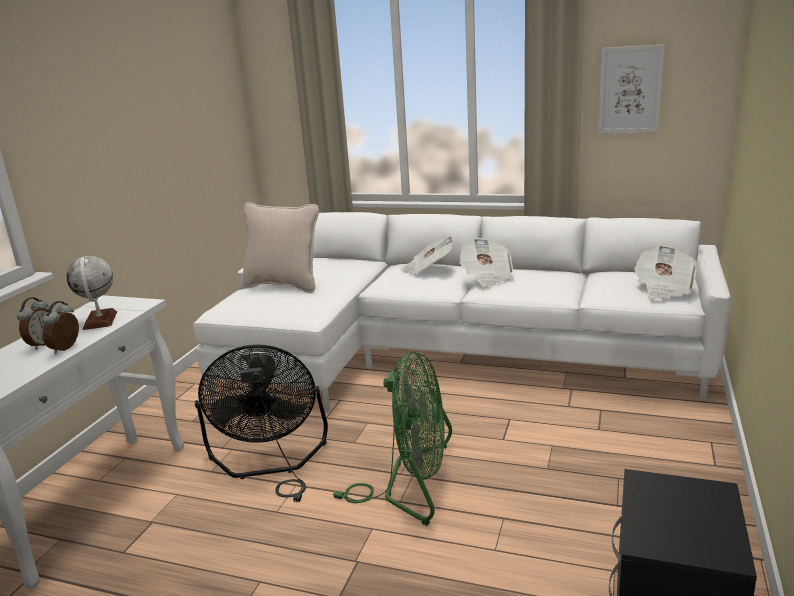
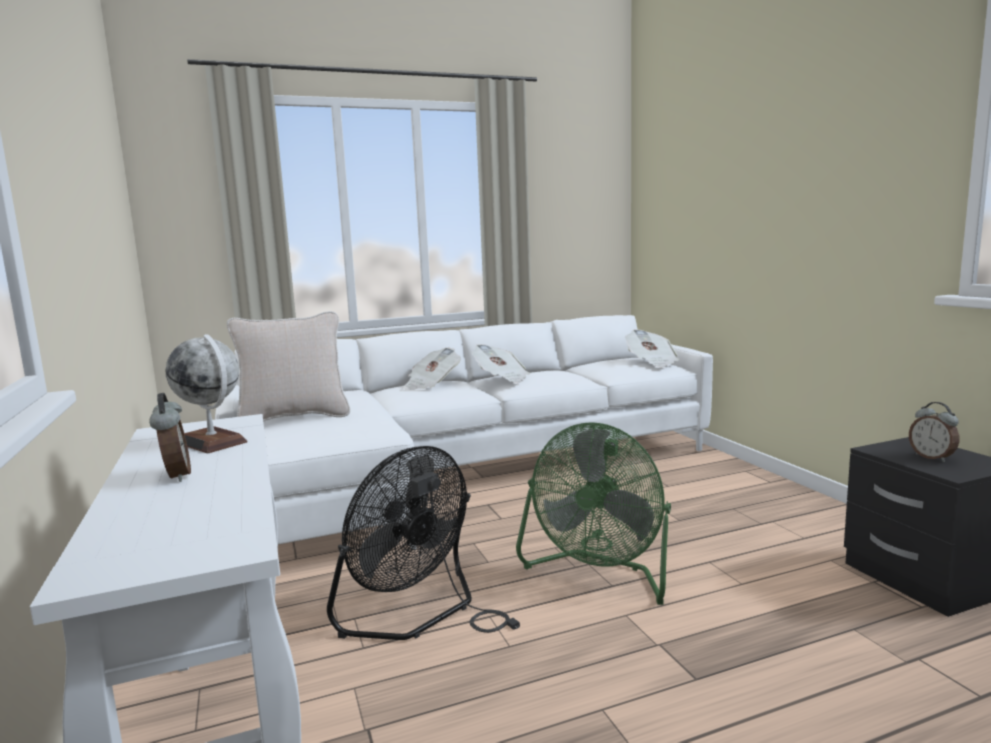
camera: 40 degrees left, 10 degrees down
(66, 348) = (238, 469): alarm clock -> alarm clock (932, 457)
(409, 483) = (596, 570): green fan -> green fan turned 150 degrees clockwise
(630, 90) = (557, 212): picture -> none

